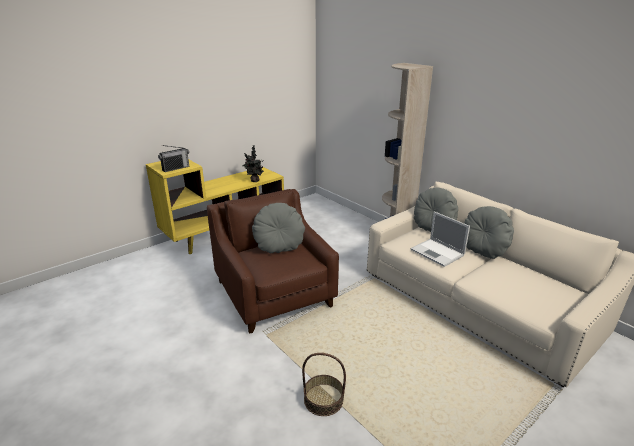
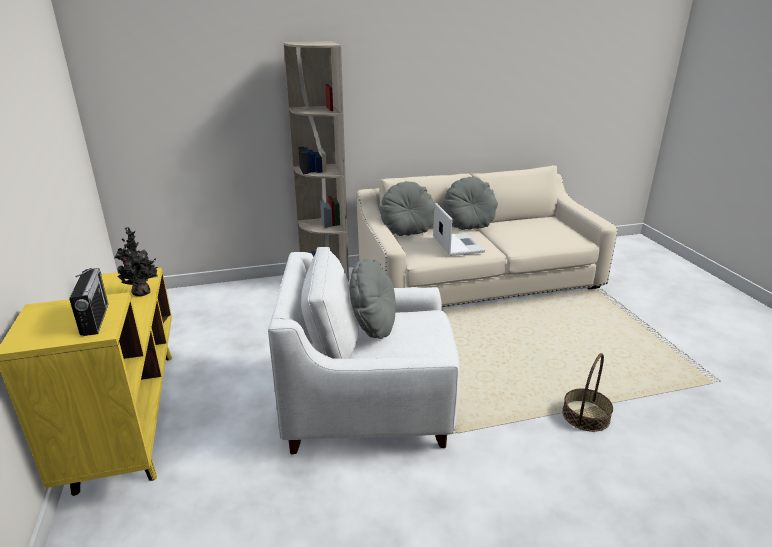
camera: 65 degrees left, 0 degrees up
(275, 294) = (370, 403): brown armchair -> white armchair
(438, 253) = (457, 244): laptop -> laptop turned 90 degrees counterclockwise

